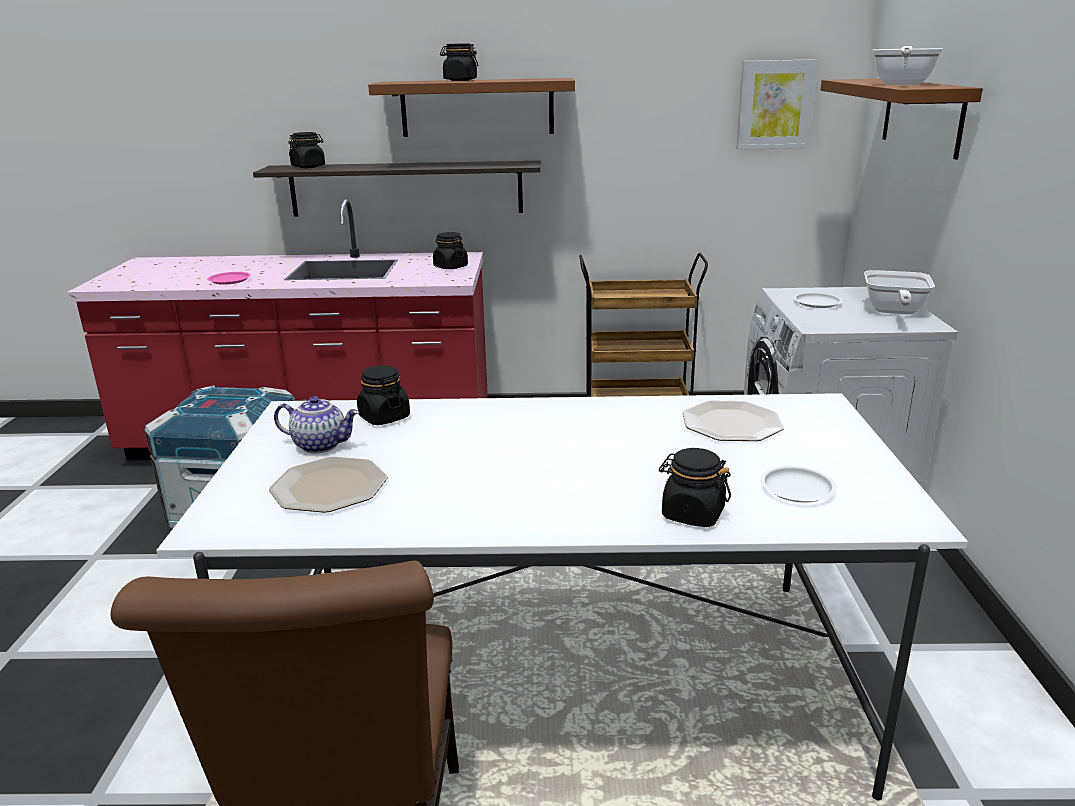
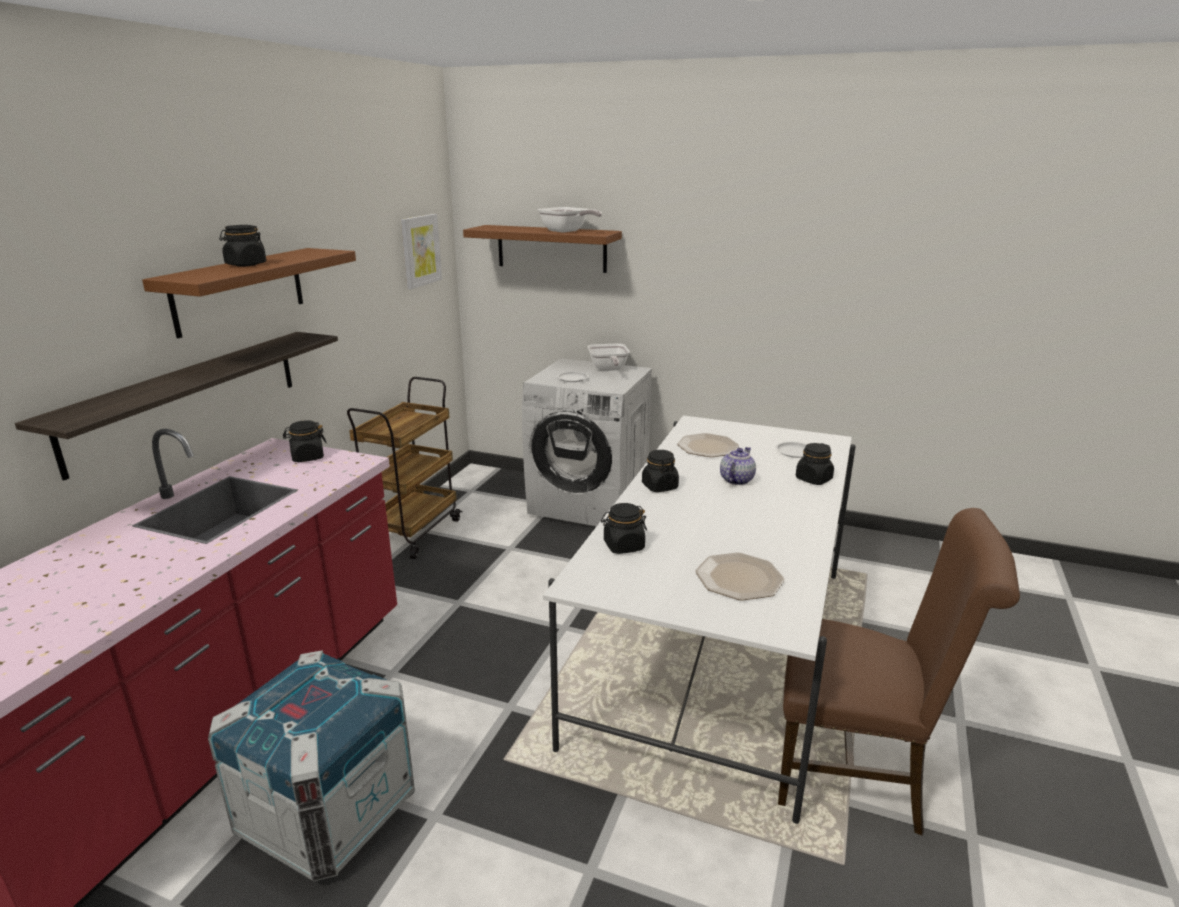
camera: 70 degrees left, 0 degrees up
(230, 280) = (146, 579): pink plate -> none
(308, 167) = (99, 405): black jar -> black jar (659, 486)
(321, 445) = (662, 576): teapot -> teapot (736, 480)
(893, 312) = (608, 369): frying pan -> frying pan turned 45 degrees clockwise

